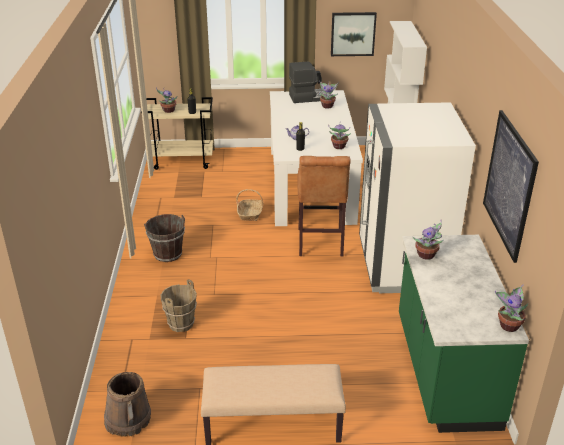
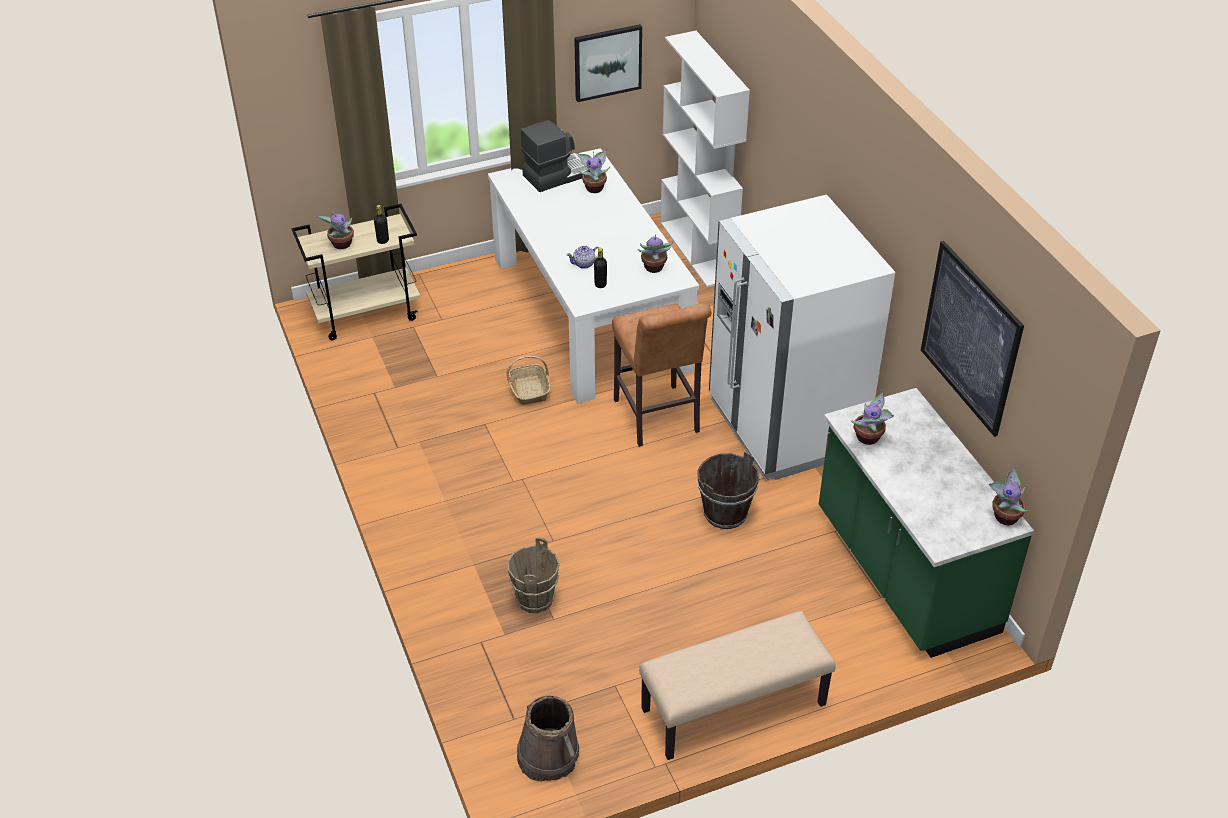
camera: 20 degrees left, 10 degrees up
(168, 254) = (447, 491): brown bucket -> brown bucket (725, 513)

